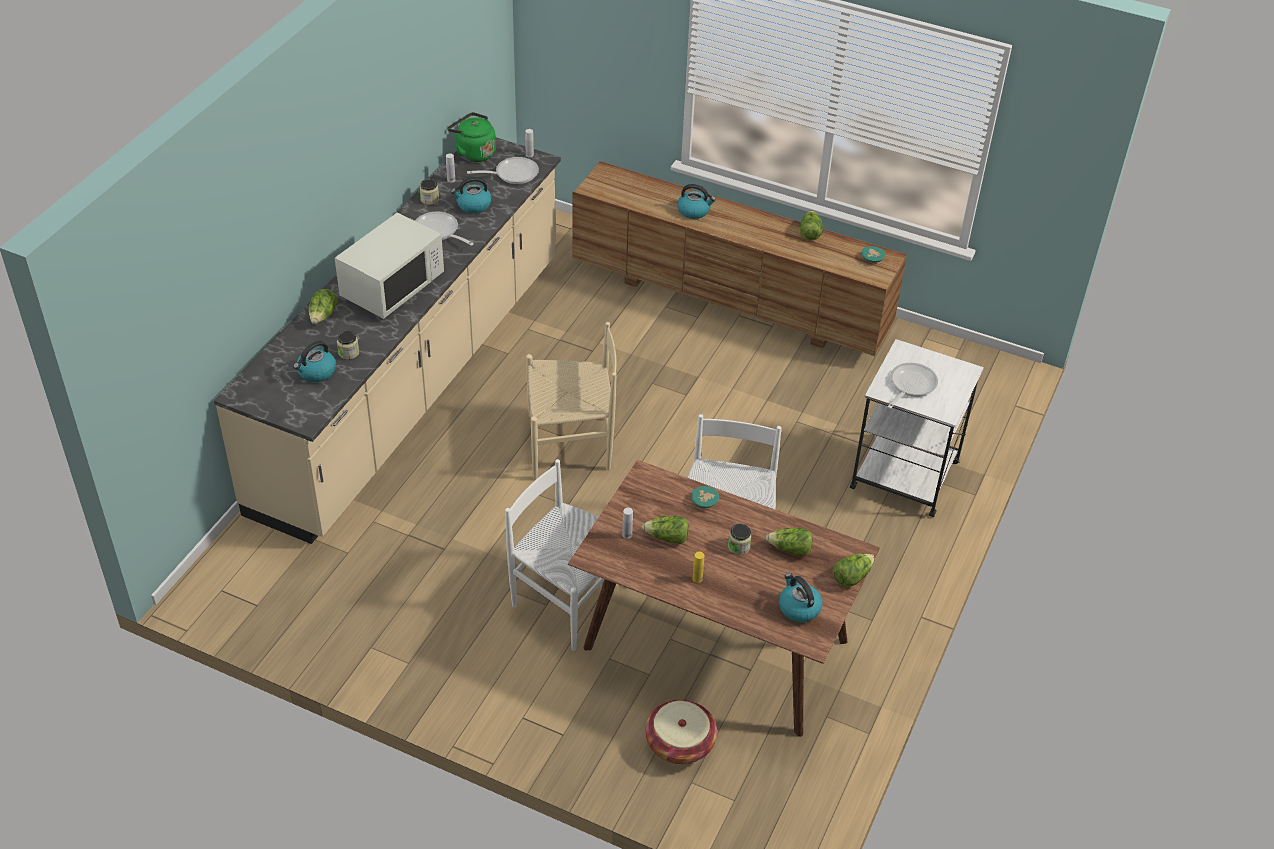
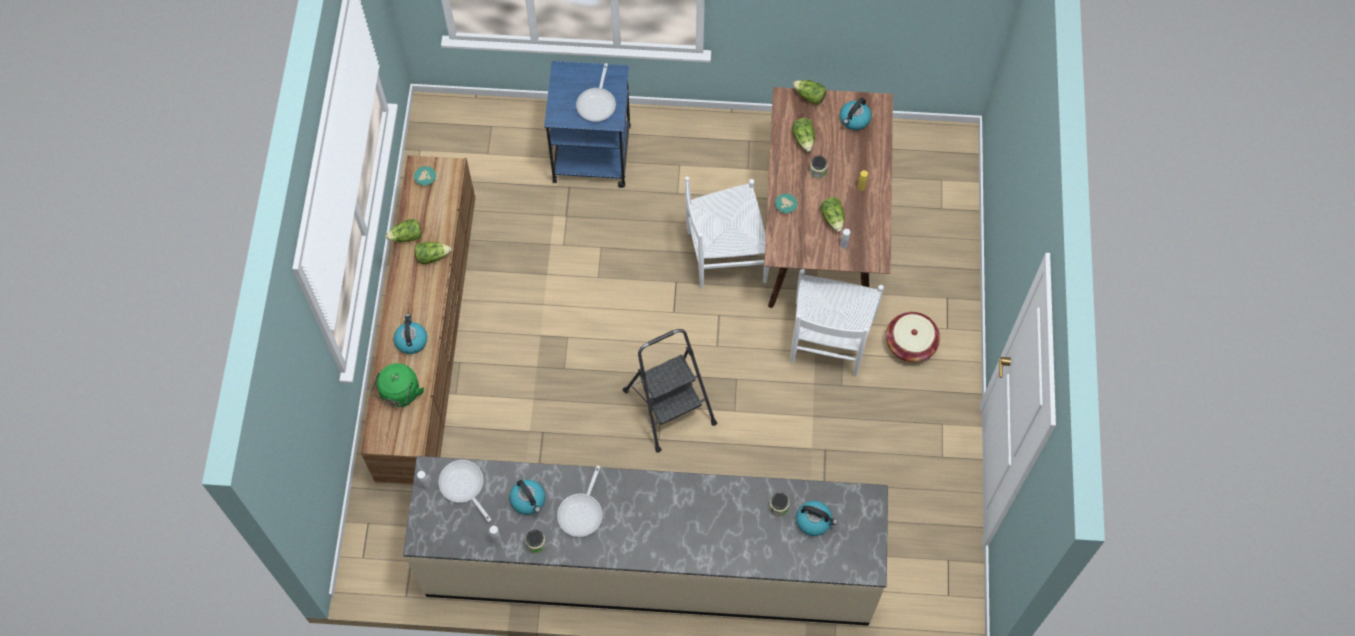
camera: 110 degrees left, 20 degrees up
(323, 316) = (743, 553): lettuce -> lettuce (432, 256)
(392, 287) = (678, 514): white microwave -> none
(473, 153) = (443, 538): green kettle -> green kettle (400, 394)
(570, 445) = (668, 403): beige chair -> black step ladder
(680, 743) = (915, 225): basket -> basket (910, 343)
(904, 476) = (593, 154): white cart -> blue cart
(910, 386) = (597, 103): frying pan -> frying pan turned 90 degrees counterclockwise

